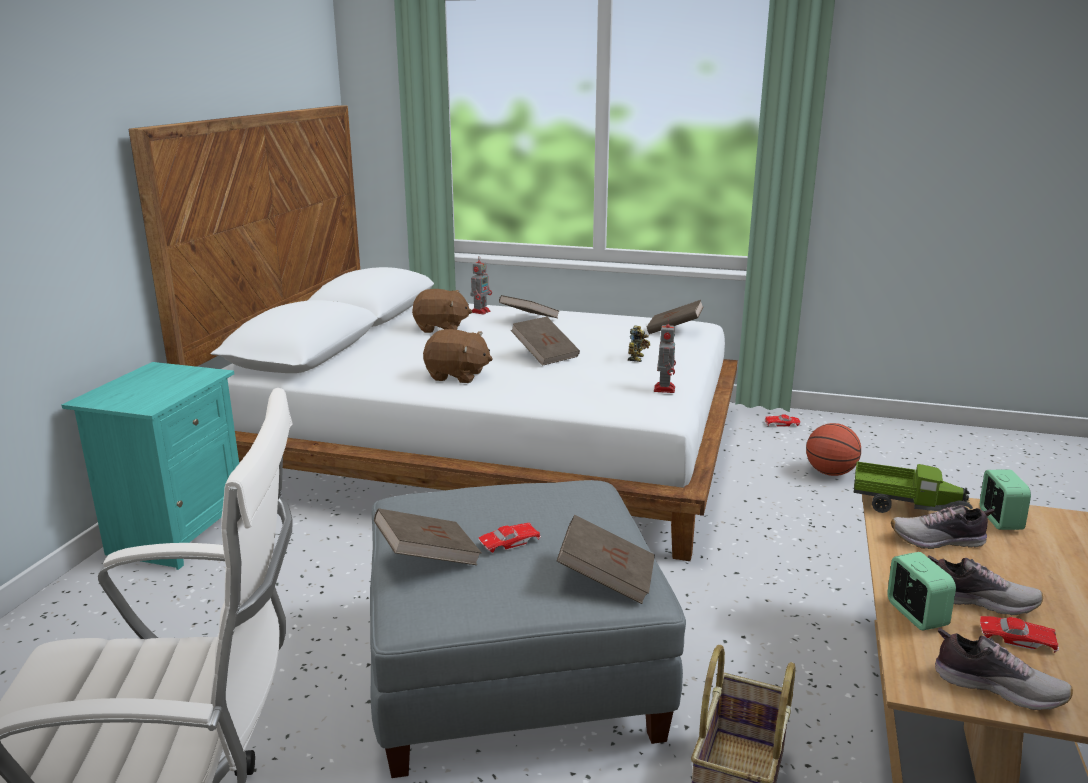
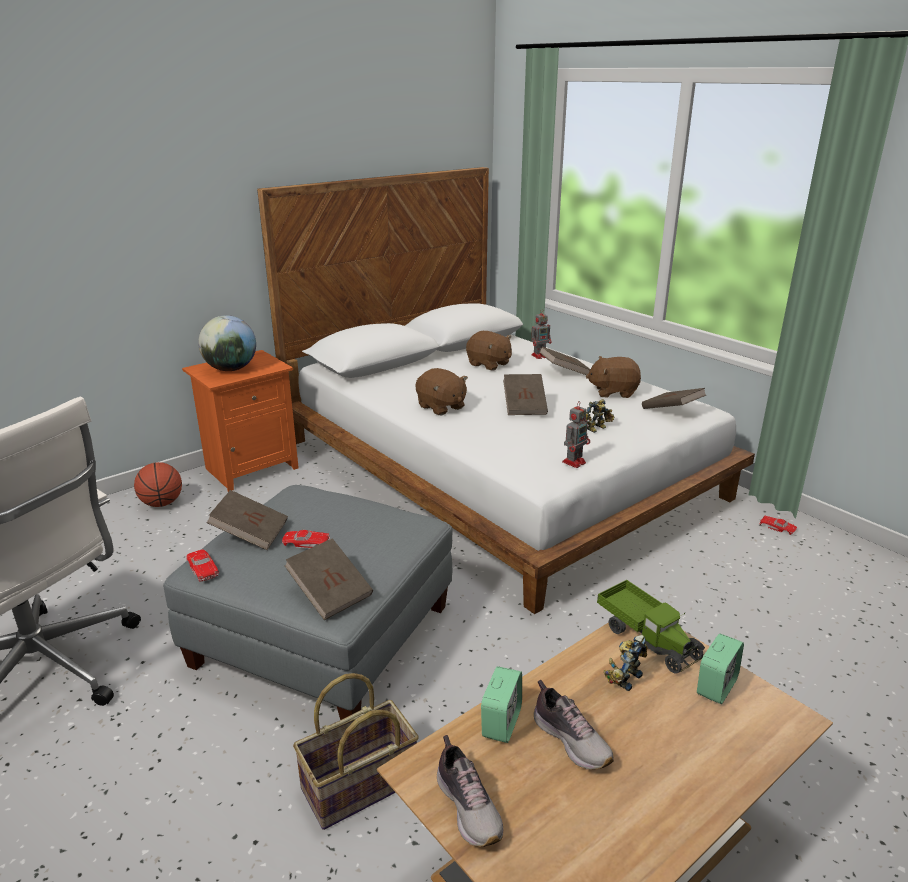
camera: 35 degrees right, 5 degrees up
(146, 390) = (231, 369): none -> globe
(175, 534) = (250, 468): turquoise nightstand -> orange nightstand
(601, 326) = (613, 392): none -> brown plush toy
(830, 473) = (762, 589): basketball -> basketball (162, 503)
(938, 541) = (624, 677): shoe -> toy robot
(1017, 638) = (551, 783): red toy car -> red toy car (202, 568)

